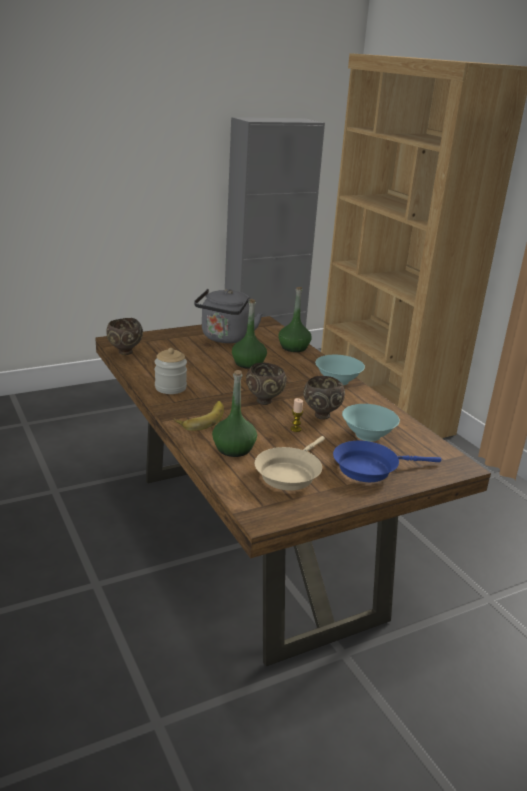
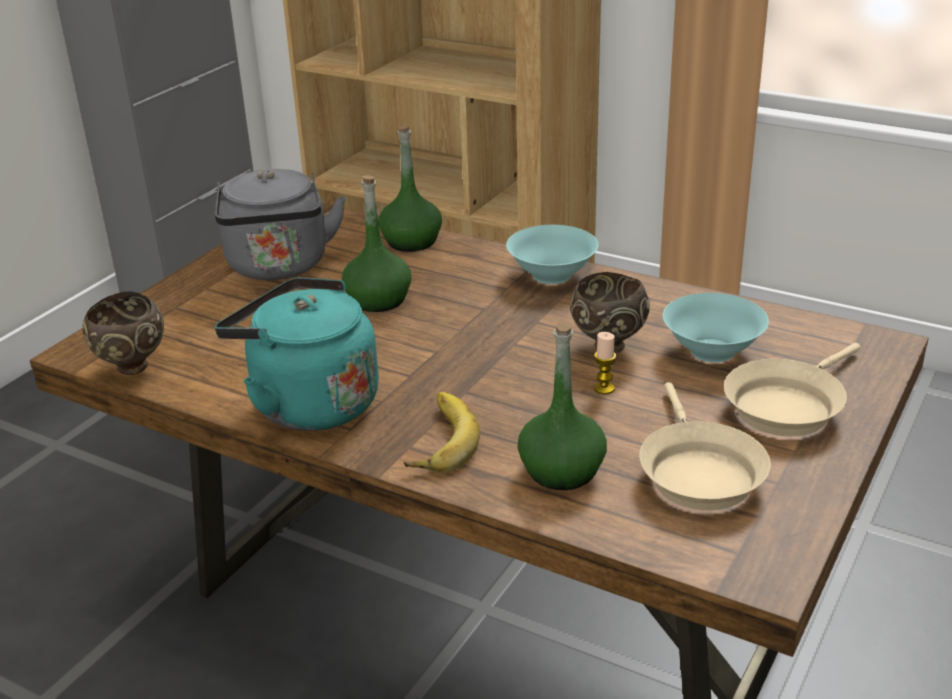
camera: 30 degrees left, 5 degrees up
(170, 388) = (308, 403): jar -> turquoise kettle
(265, 401) = (495, 359): brown bowl -> none
(370, 468) = (787, 405): blue frying pan -> beige frying pan

